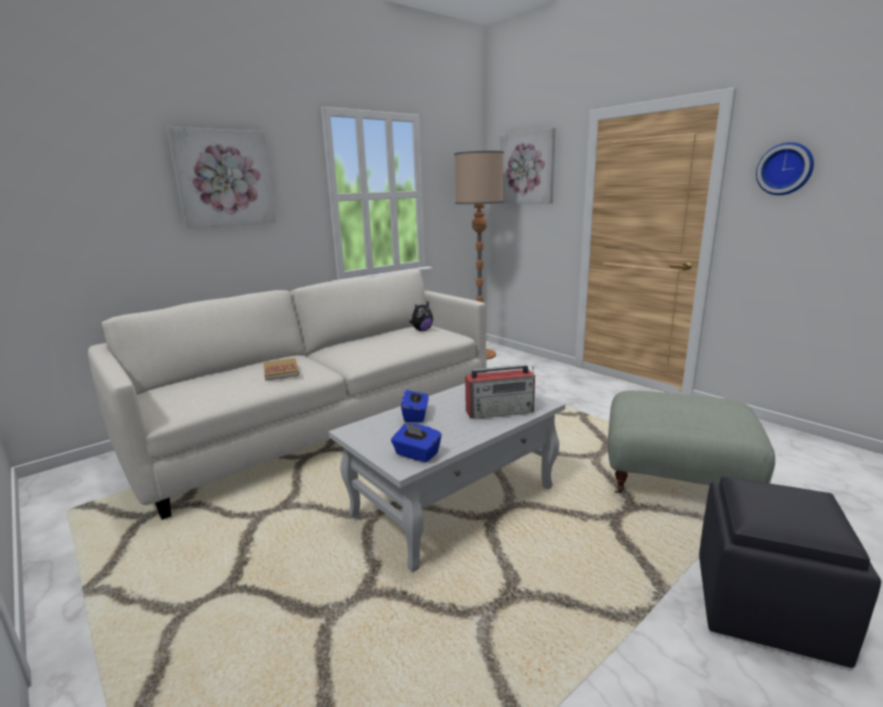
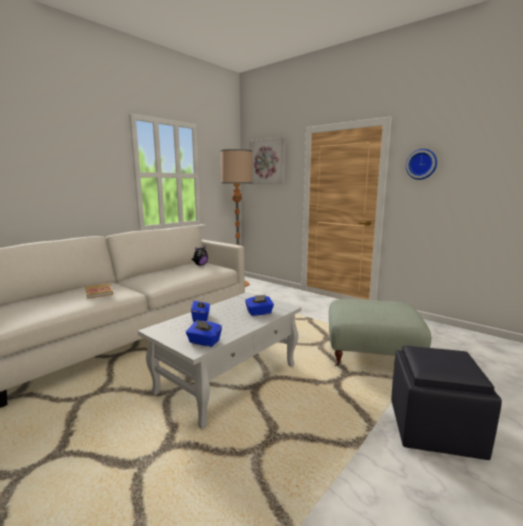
camera: 10 degrees left, 5 degrees down
(224, 178) = (56, 156): picture -> none
(500, 411) = (259, 313): radio -> blue tissue box

